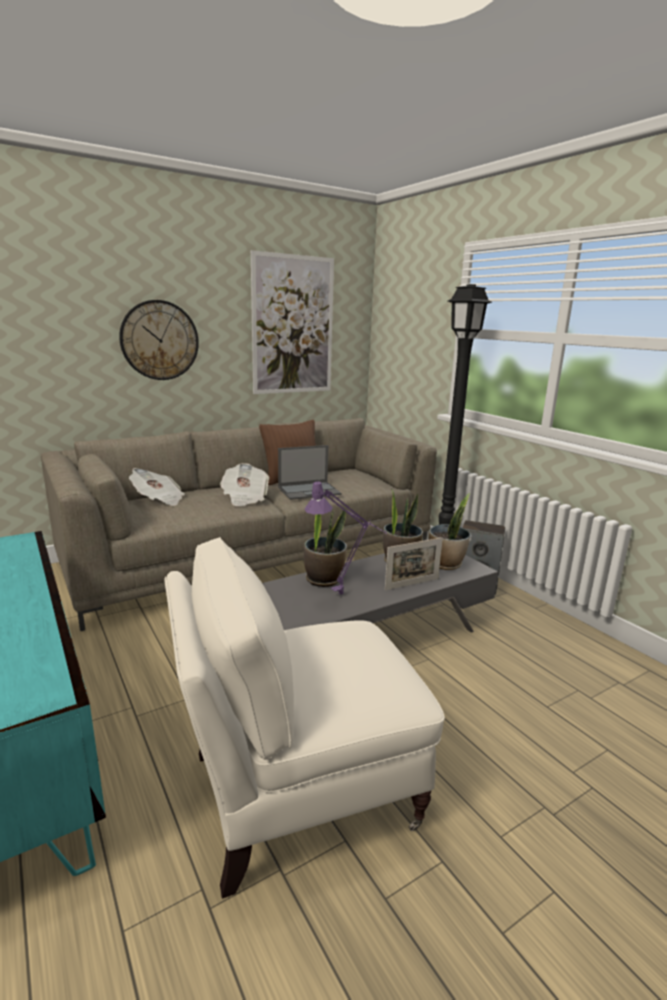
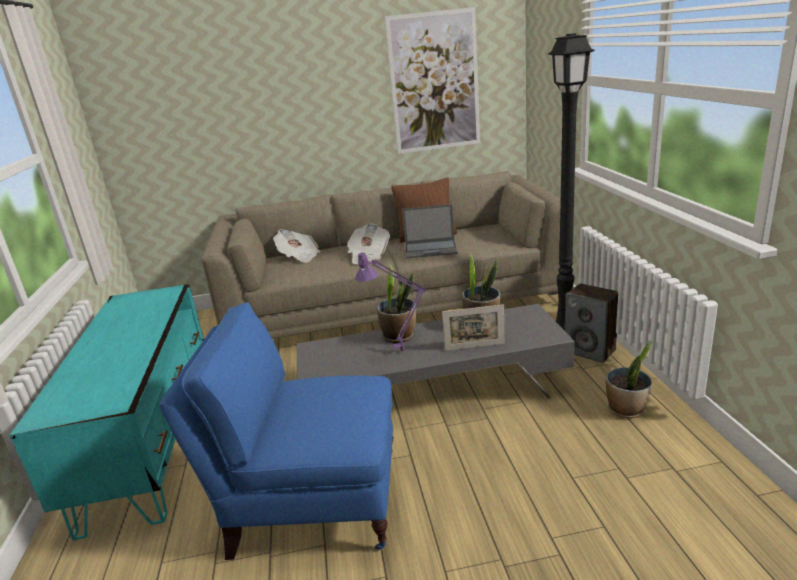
camera: 25 degrees right, 5 degrees up
(159, 340) = (306, 113): wall clock -> none
(296, 790) = (311, 503): beige armchair -> blue armchair
(446, 564) = (525, 329): potted plant -> potted plant (626, 410)

